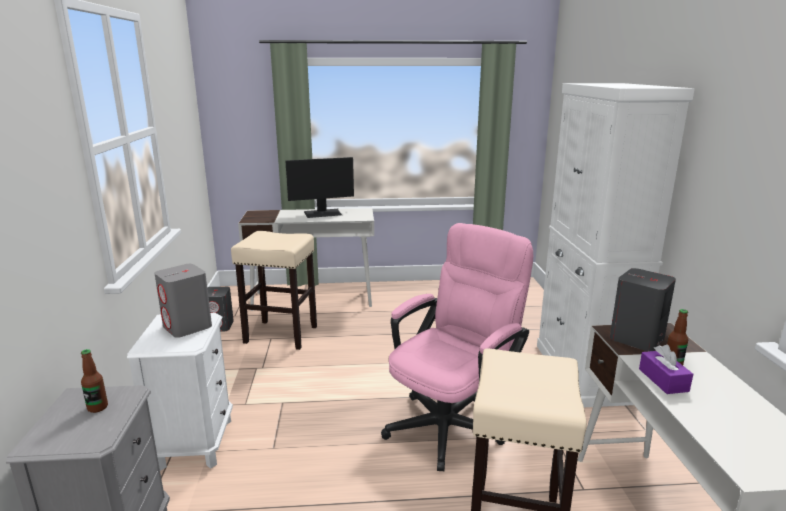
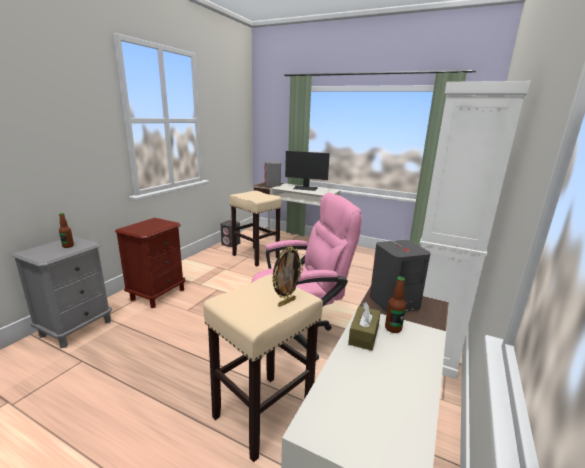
camera: 30 degrees right, 0 degrees up
(187, 327) = (156, 225): grey speaker -> grey speaker (272, 185)
(195, 443) = (158, 294): white nightstand -> brown nightstand
(555, 374) = (286, 302): none -> picture frame
(663, 380) = (364, 335): purple tissue box -> brown tissue box

